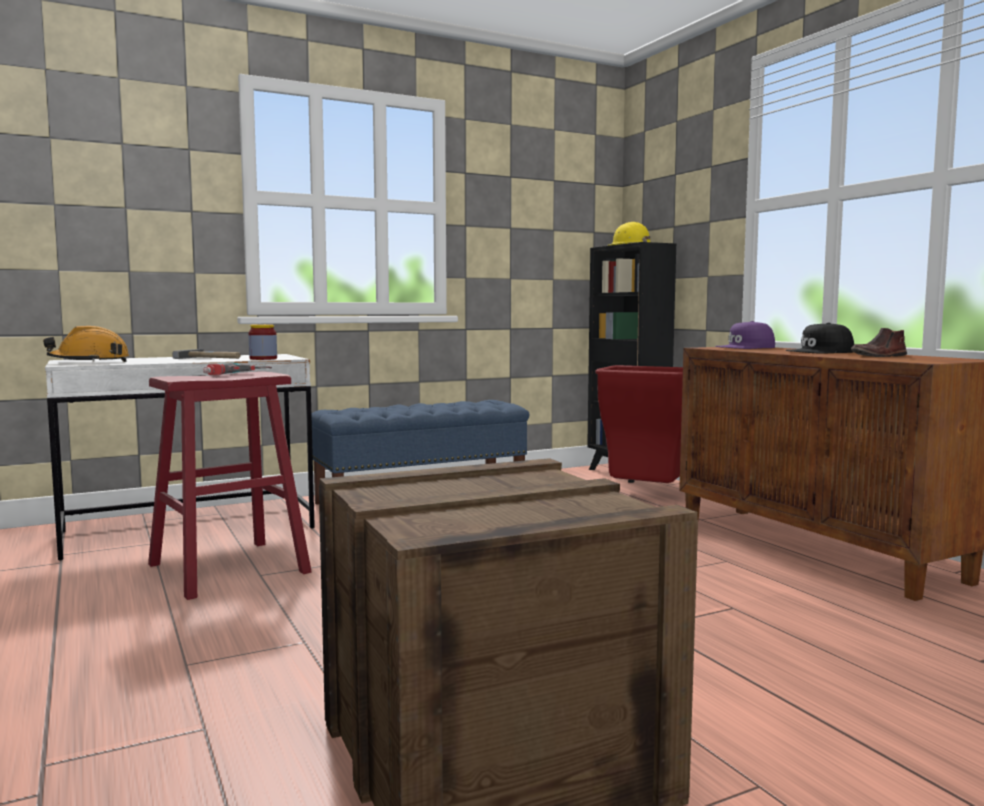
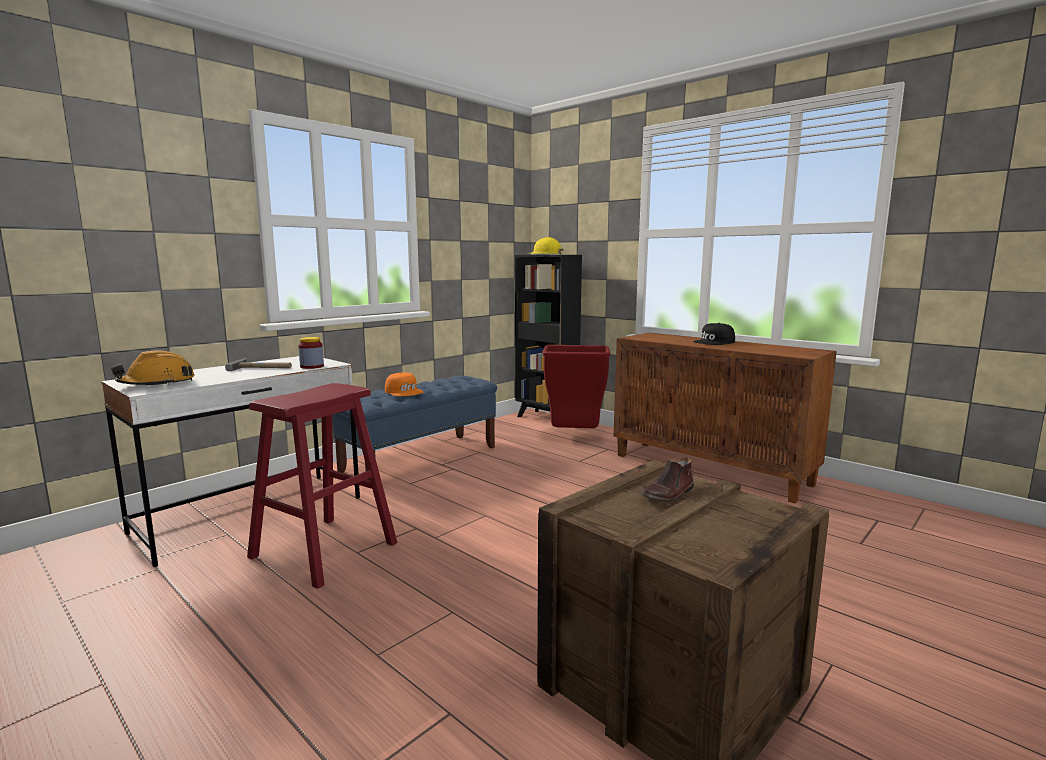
camera: 20 degrees left, 5 degrees up
(236, 374) = (323, 391): power drill -> none
(397, 407) = (404, 391): none -> orange cap
(746, 347) = (656, 336): purple cap -> none
(879, 356) = (762, 348): brown shoe -> brown shoe (668, 494)

